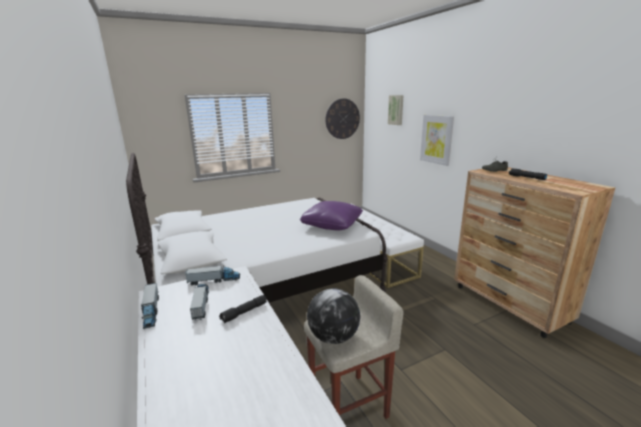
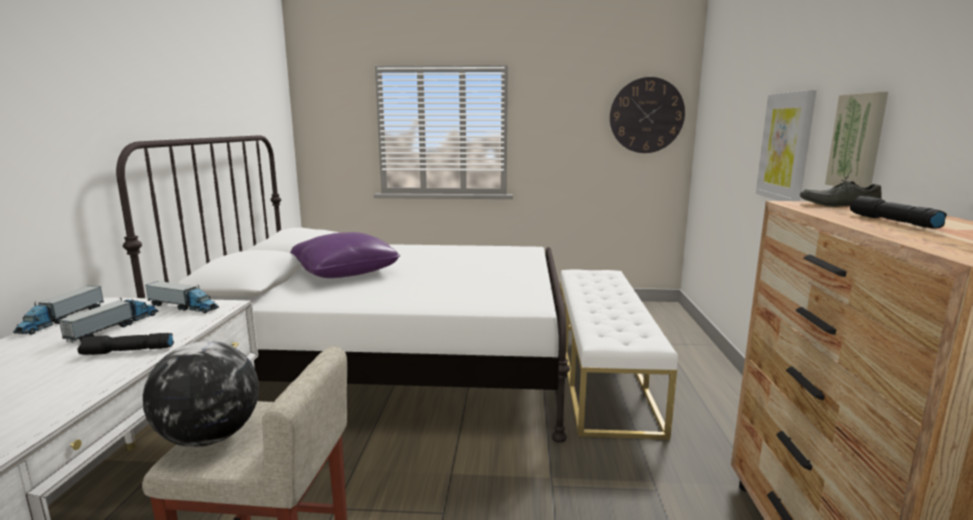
camera: 30 degrees right, 5 degrees down
(332, 225) = (498, 285): purple pillow -> purple pillow (345, 272)
(396, 110) = (735, 92): picture -> picture (858, 141)

